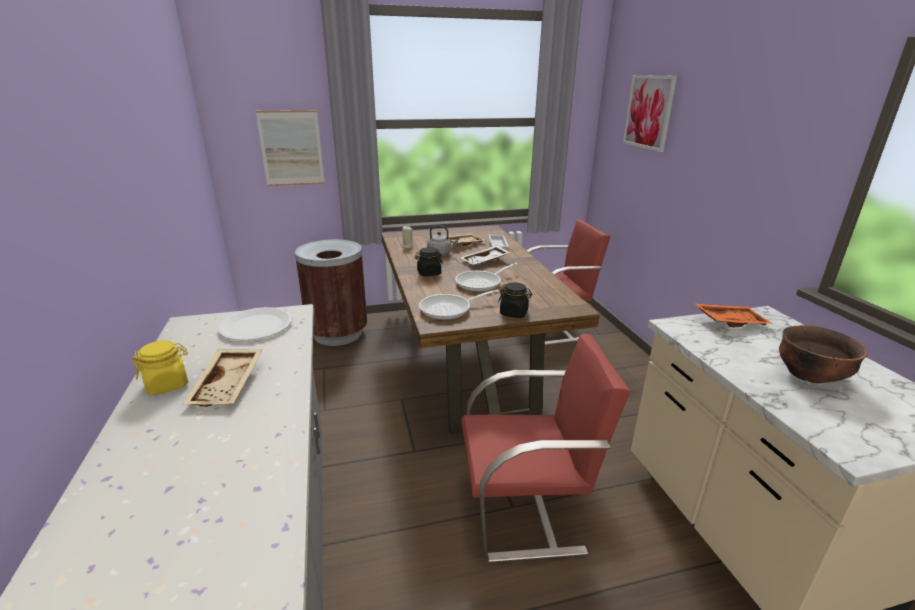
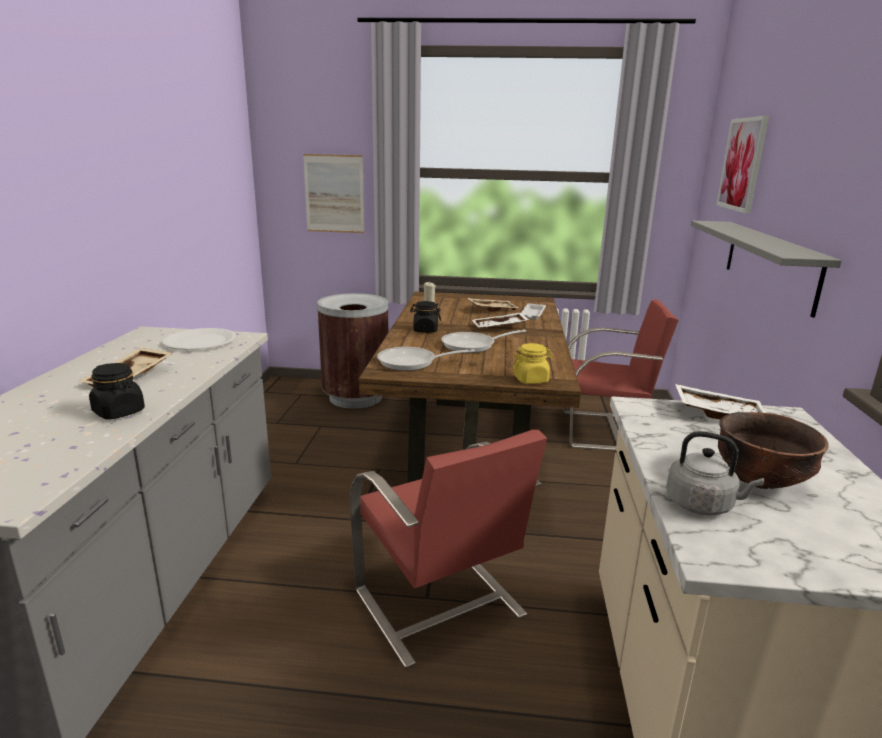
camera: 20 degrees right, 5 degrees down
(168, 384) = (87, 369): yellow jar -> yellow jar (531, 380)
(440, 254) = (457, 315): grey kettle -> grey kettle (703, 505)
(514, 313) = (478, 376): black jar -> black jar (119, 412)
(526, 510) = (440, 605): red chair -> red chair turned 45 degrees clockwise
(691, 191) = (769, 263): none -> grey shelf
(729, 321) = (719, 413): orange tray -> white tray

